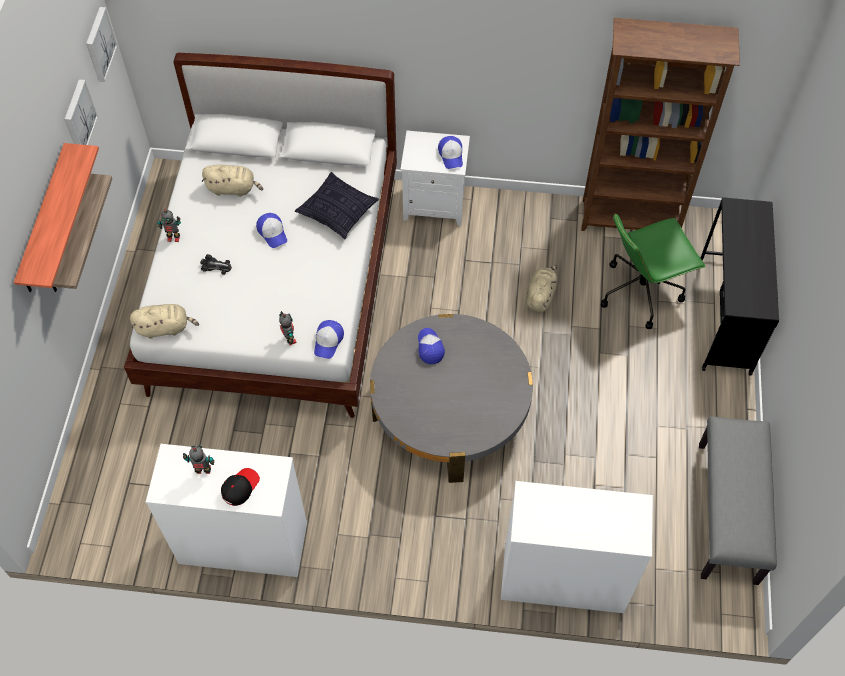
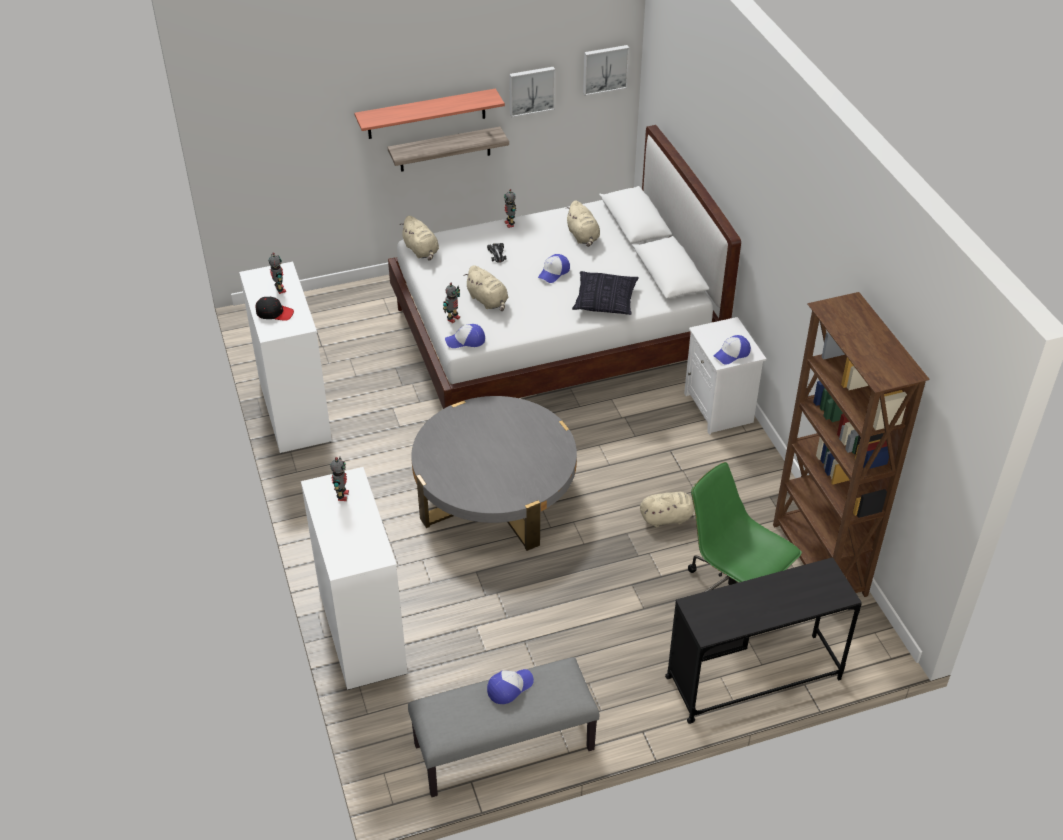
camera: 65 degrees right, 15 degrees down
(281, 301) = (488, 301): none -> beige plush toy
(429, 347) = (522, 426): cap -> cap (509, 687)
(547, 511) = (342, 496): none -> toy robot

